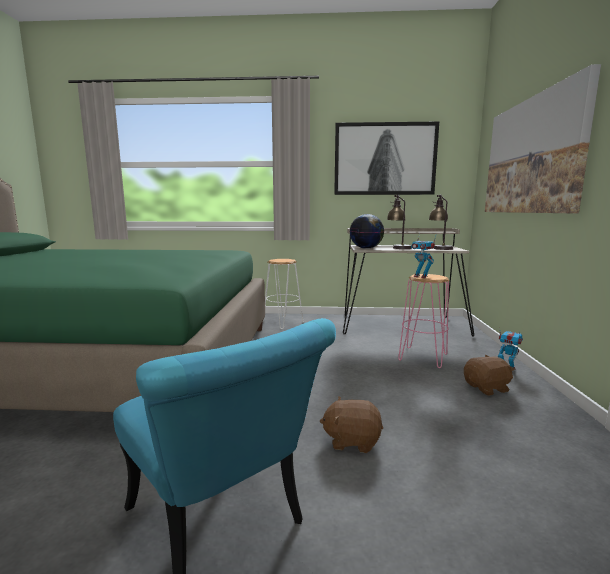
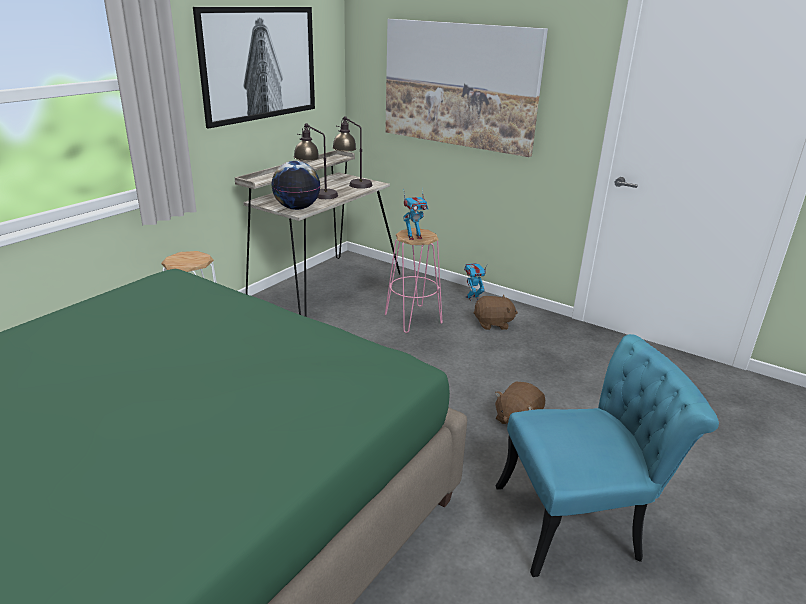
camera: 60 degrees left, 15 degrees up
(487, 388) = (493, 324): brown plush toy -> brown plush toy turned 75 degrees clockwise

